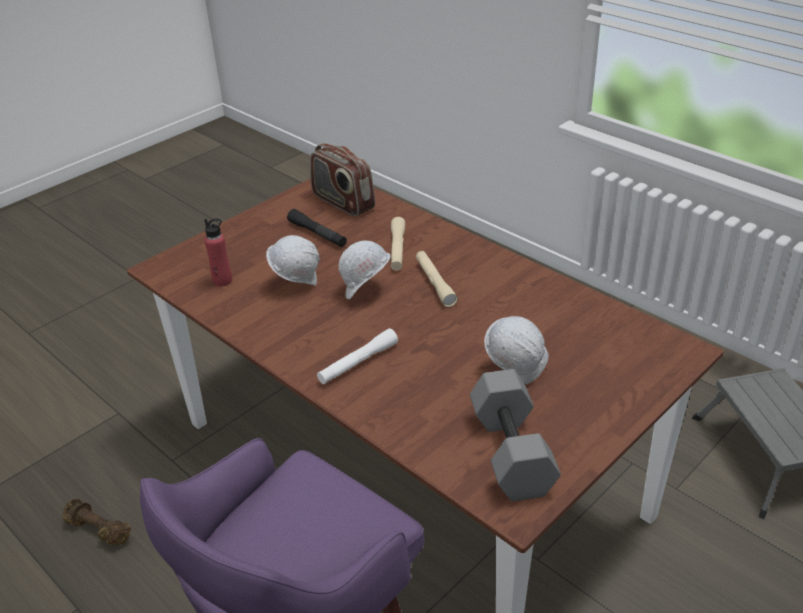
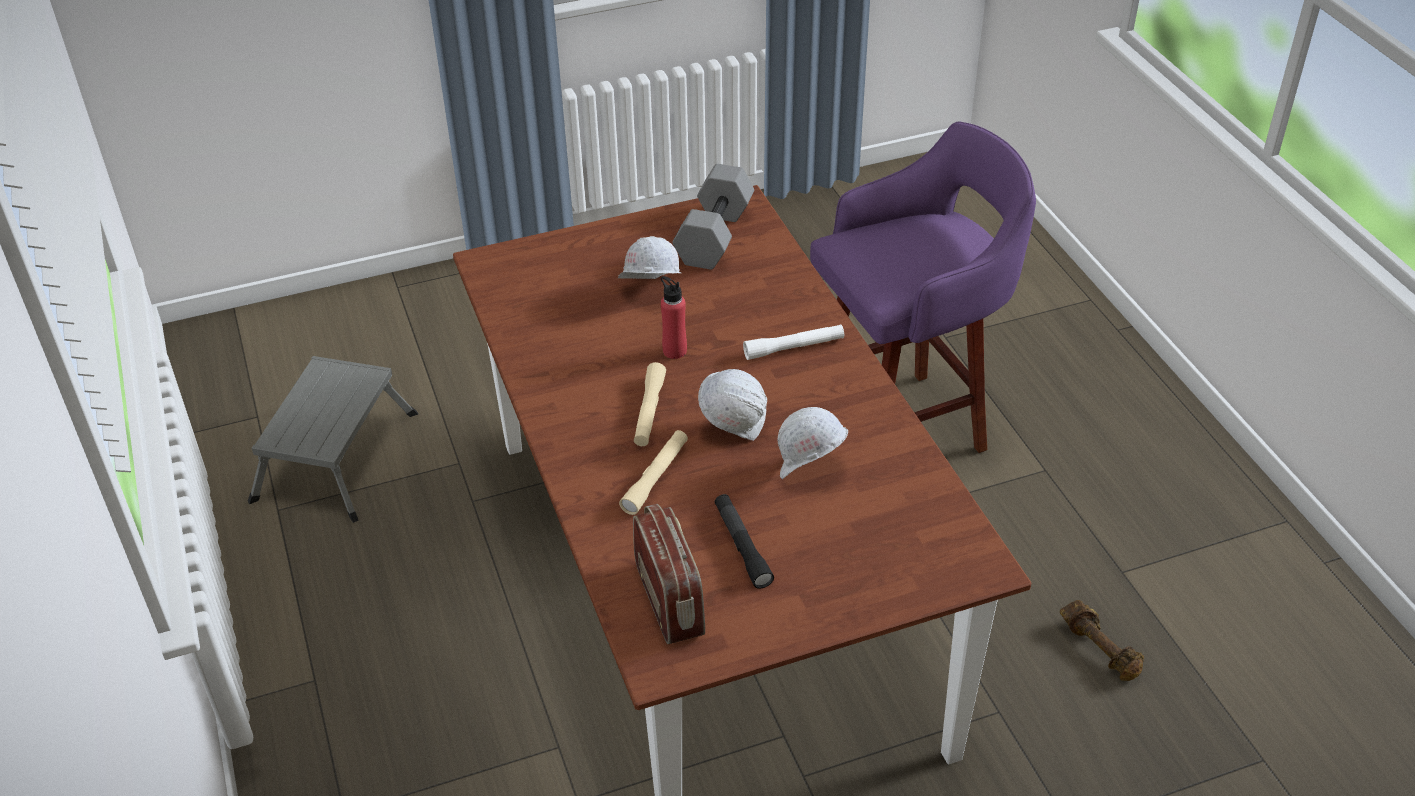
camera: 155 degrees left, 5 degrees up
(222, 280) = (902, 509): red bottle -> red bottle (674, 351)

